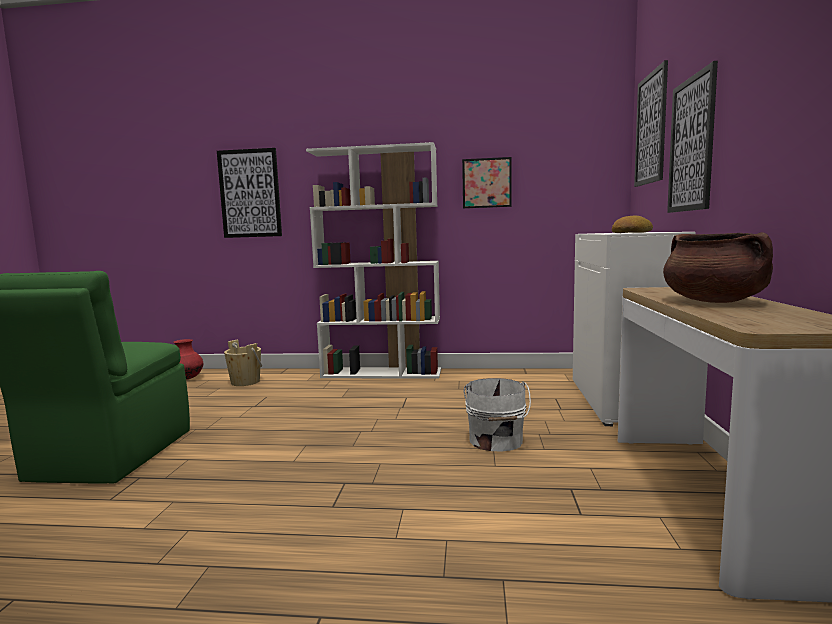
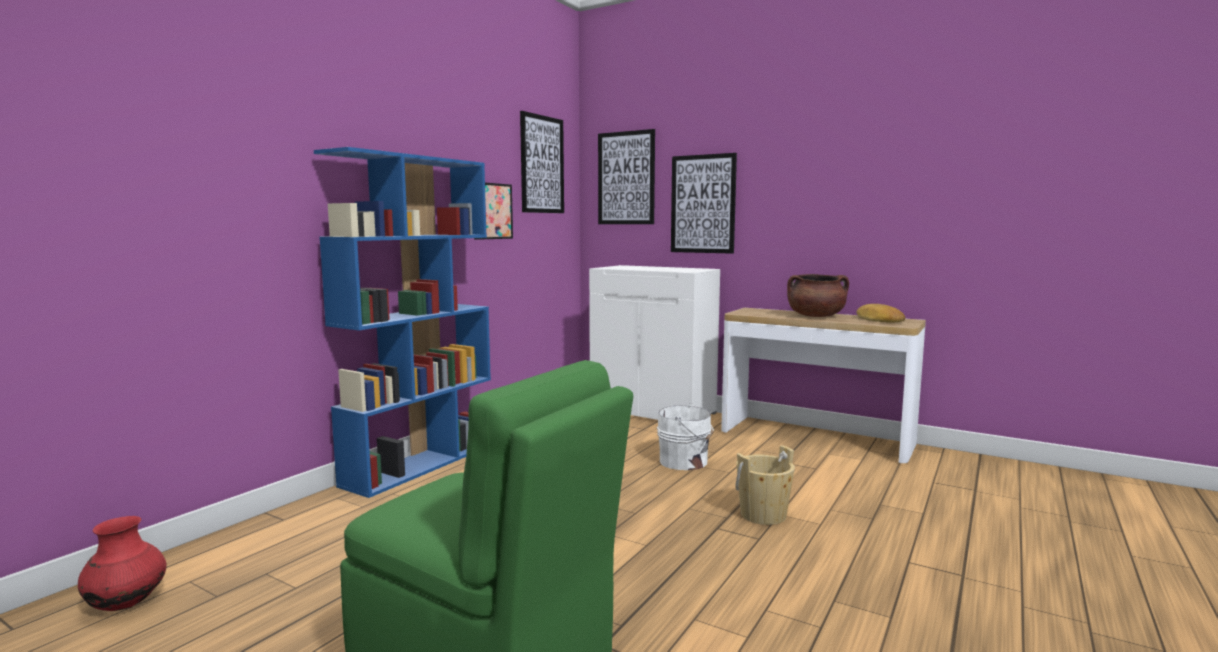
camera: 65 degrees left, 0 degrees up
(245, 382) = (277, 549): beige bucket -> beige bucket (763, 514)
(250, 193) = (190, 205): picture -> picture (542, 164)
(382, 373) = (421, 464): white bookcase -> blue bookcase
(631, 232) = (676, 269): bread -> bread (878, 320)

